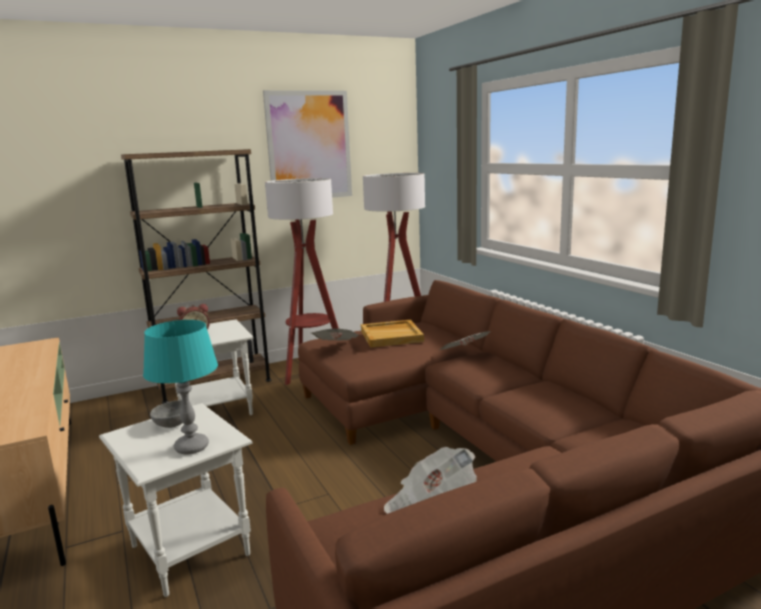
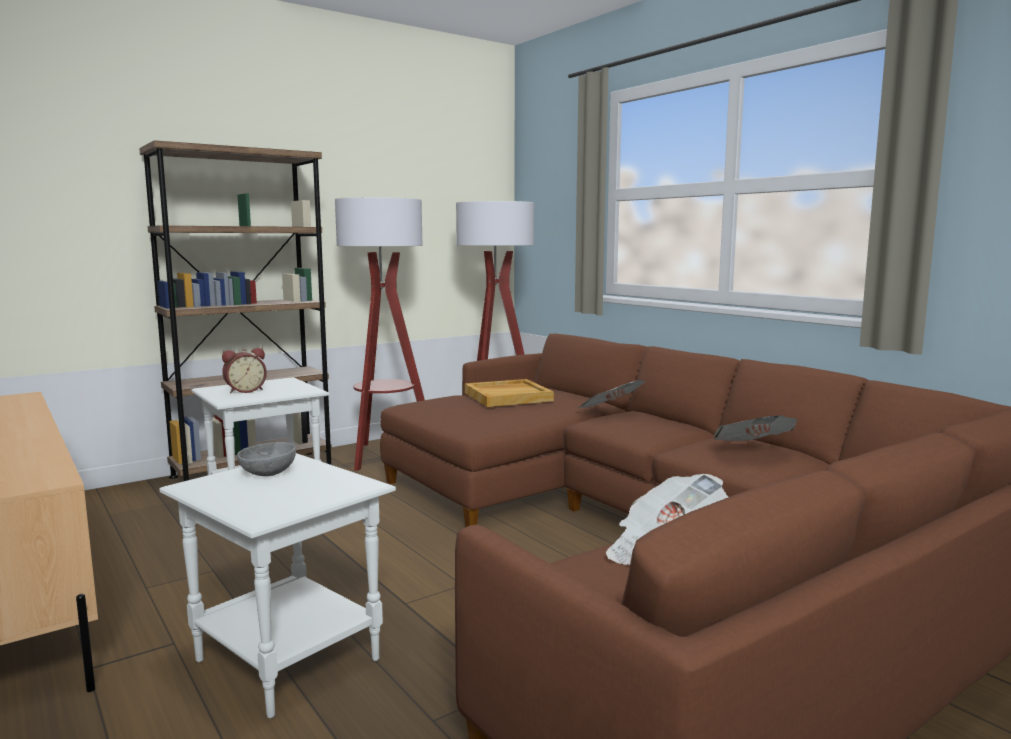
camera: 10 degrees left, 5 degrees down
(192, 447) = (313, 494): turquoise table lamp -> none
(309, 146) = (385, 163): picture -> none
(336, 347) = (440, 409): newspaper -> newspaper (752, 451)

